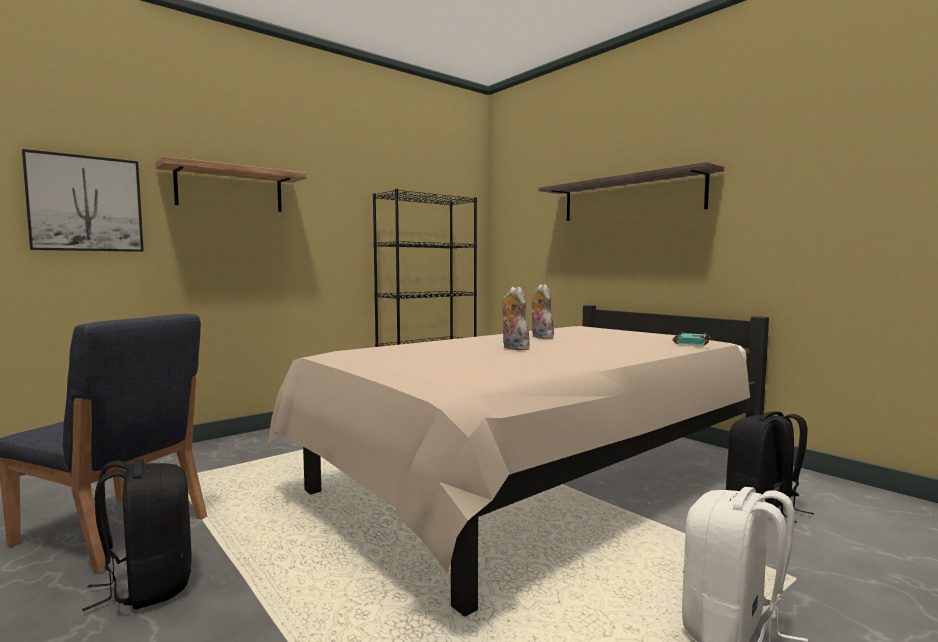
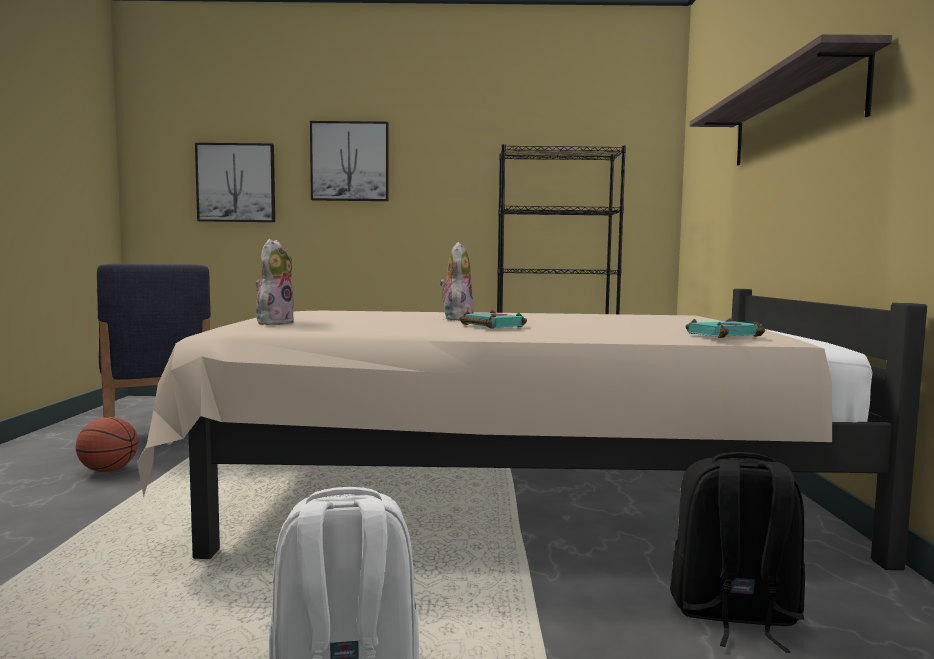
camera: 40 degrees right, 0 degrees up
(149, 586) = (108, 470): black backpack -> basketball
(230, 189) = (350, 161): shelf -> picture
(540, 337) = (555, 316): plush toy -> plush toy (274, 323)
(573, 352) = (489, 325): none -> turquoise book

